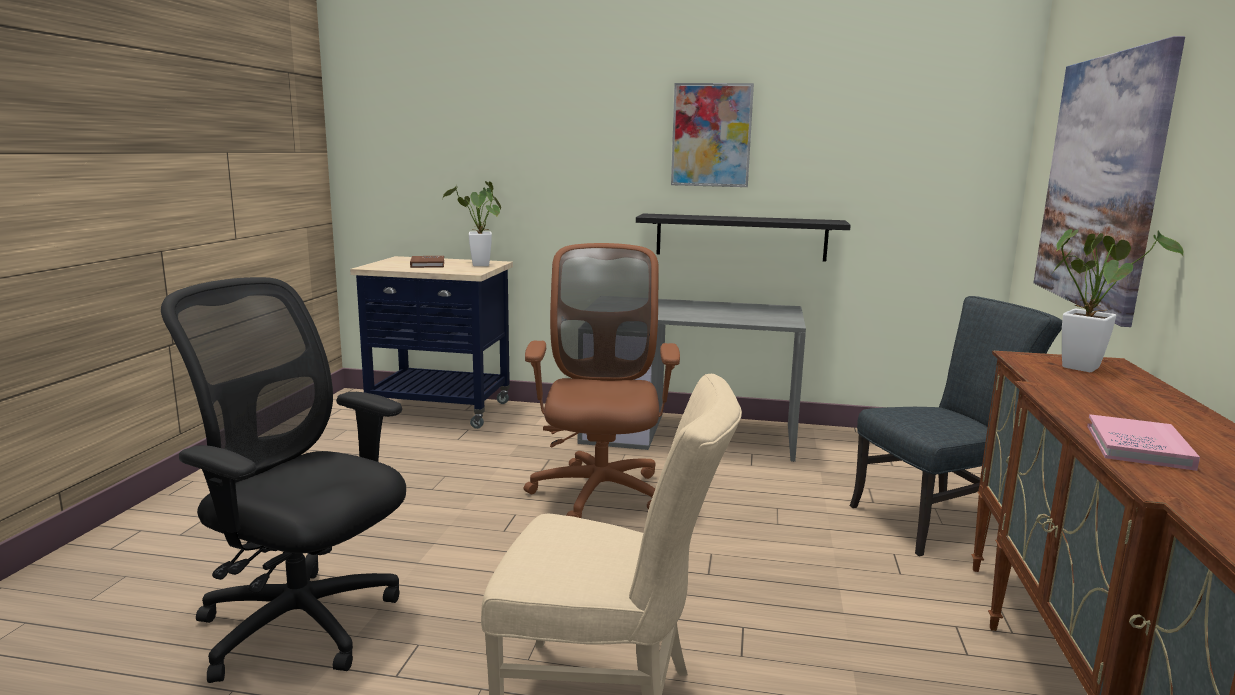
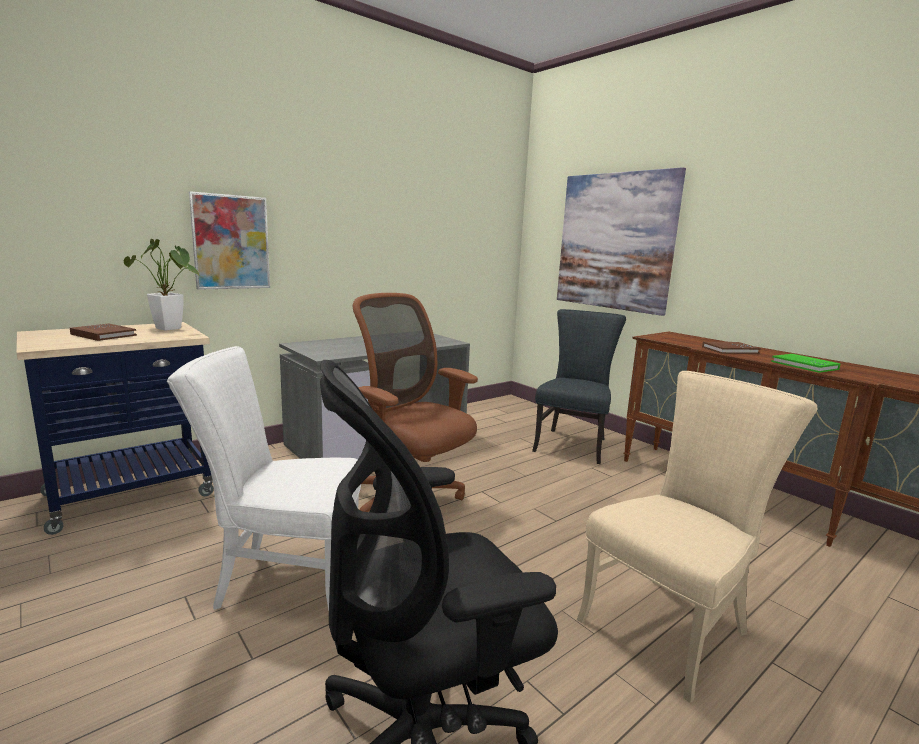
camera: 50 degrees left, 0 degrees up
(416, 499) = (282, 579): none -> white chair
(711, 135) = (357, 203): picture -> picture (231, 242)
(741, 237) = (381, 283): black shelf -> none
(1083, 366) = (677, 337): potted plant -> none
(1093, 399) = (730, 350): none -> brown book
(1138, 446) = (804, 365): pink book -> green book

